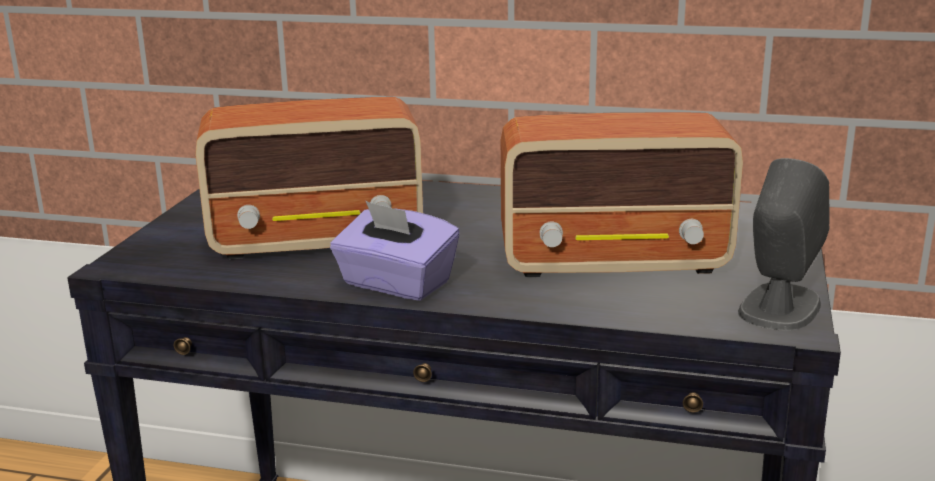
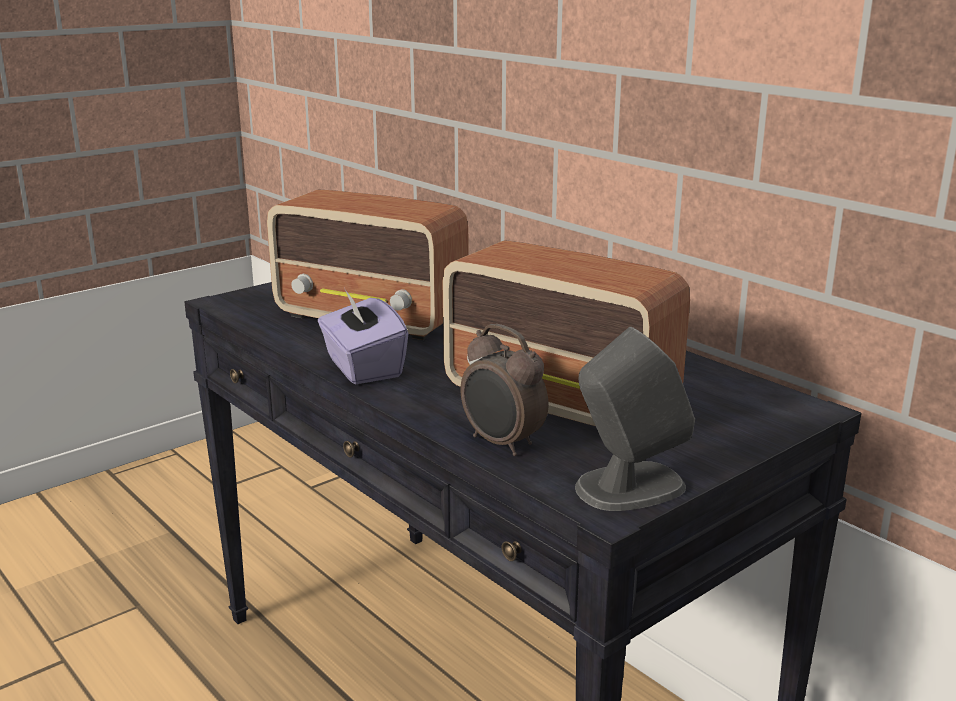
camera: 35 degrees right, 0 degrees up
(634, 308) = (502, 444): none -> alarm clock

